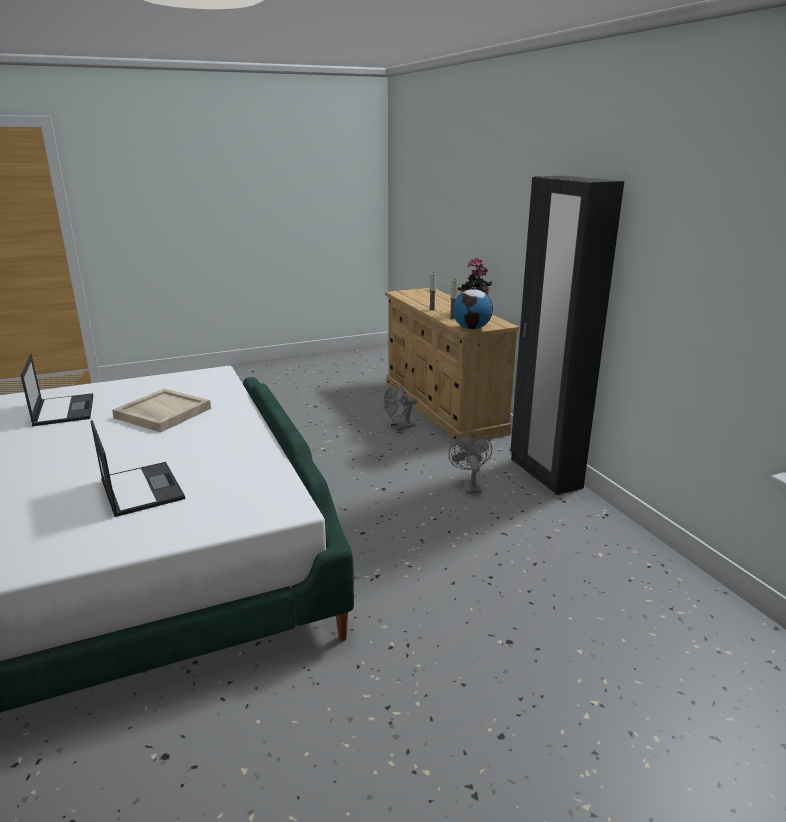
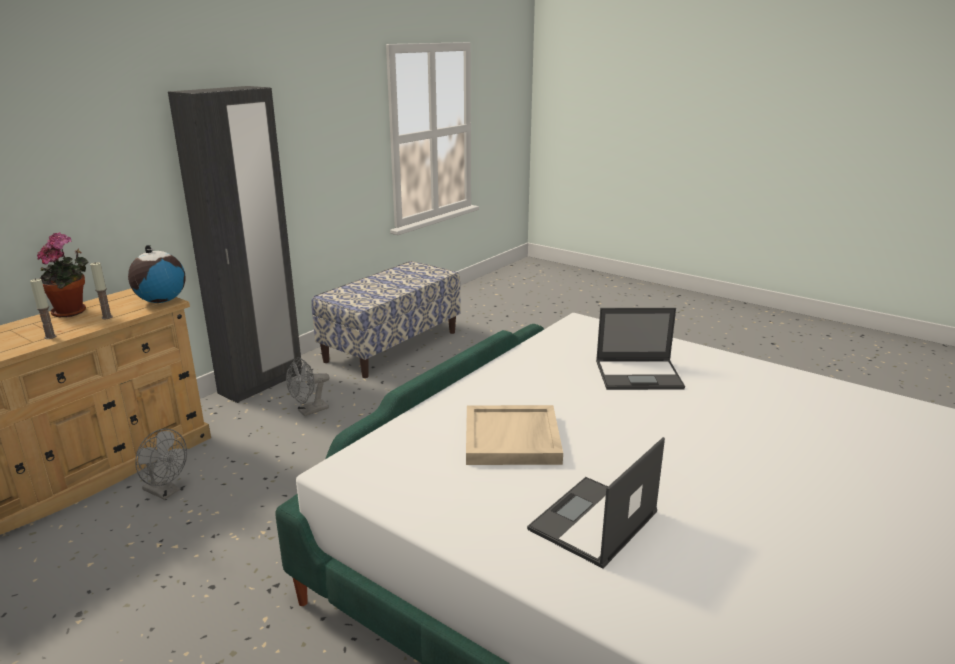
camera: 120 degrees left, 0 degrees up
(141, 488) = (639, 375): laptop -> laptop turned 120 degrees counterclockwise
(607, 564) = (392, 346): none -> bench

